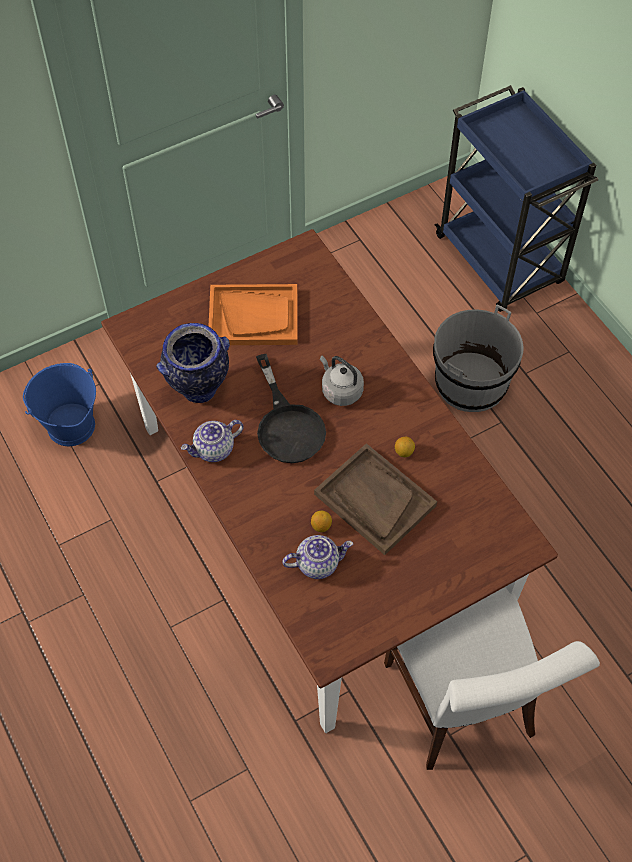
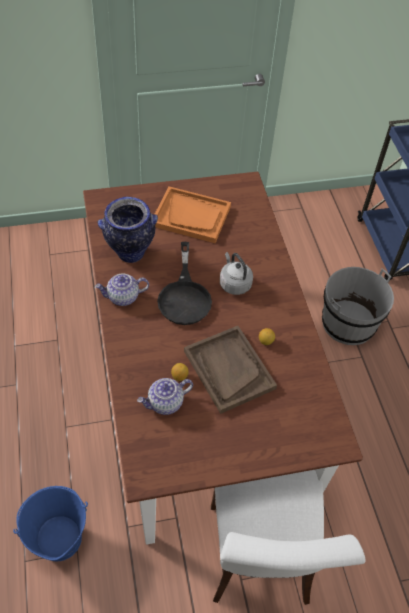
camera: 15 degrees right, 5 degrees down
(70, 426) = (57, 271): blue bucket -> blue bucket (58, 538)
(318, 563) = (165, 403): teapot -> teapot turned 150 degrees clockwise

